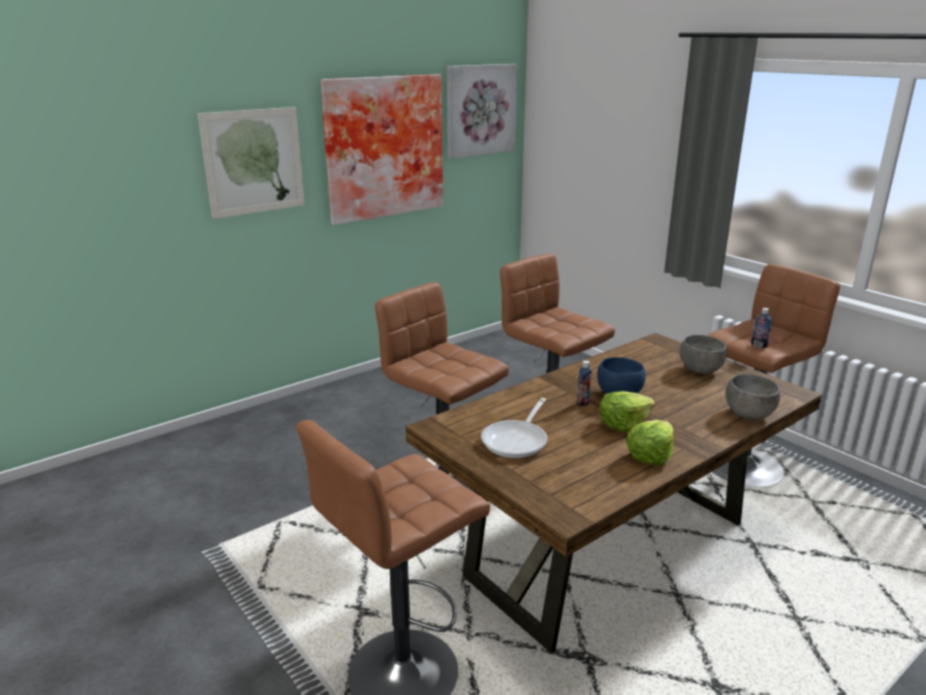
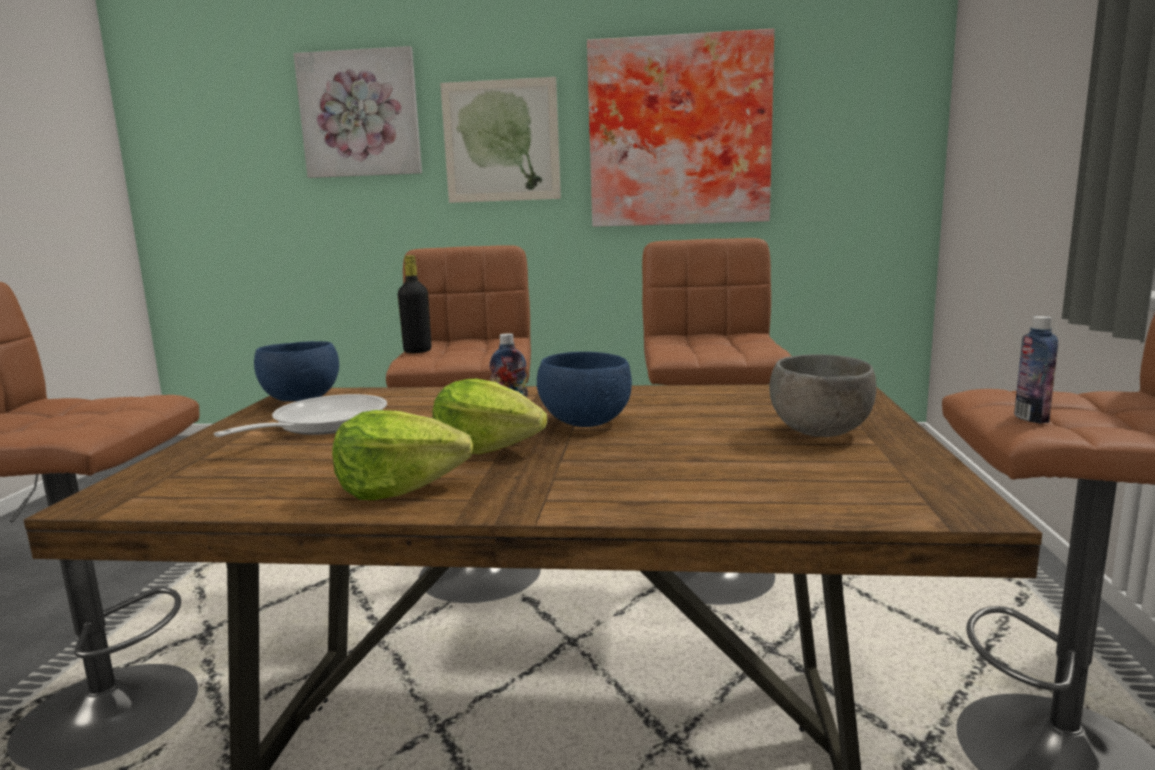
camera: 45 degrees right, 10 degrees down
(430, 373) = (417, 351): none -> black bottle
(450, 430) = (303, 399): none -> blue bowl
(480, 110) = (854, 84): picture -> picture (360, 114)
(517, 440) = (322, 424): frying pan -> frying pan turned 135 degrees clockwise
(748, 415) = (732, 503): grey bowl -> none

